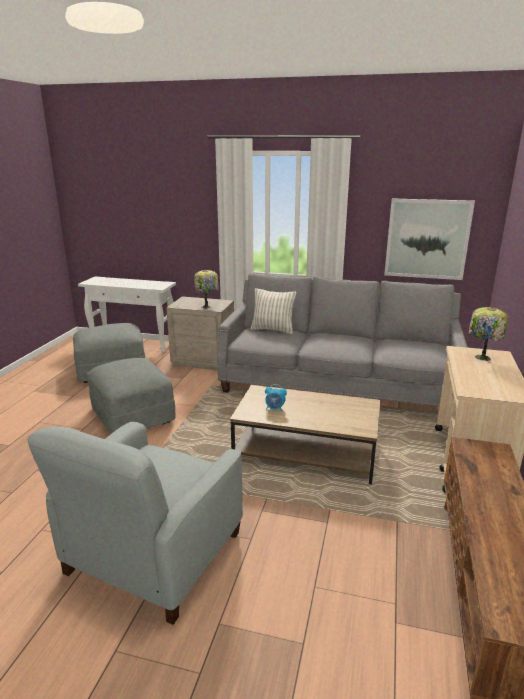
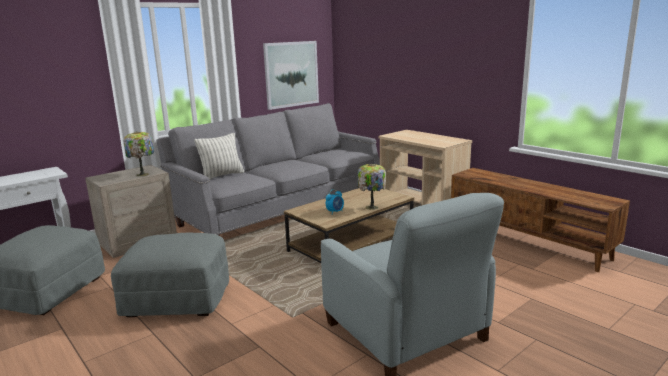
camera: 55 degrees left, 5 degrees down
(481, 357) = (406, 134): table lamp -> table lamp (371, 208)

